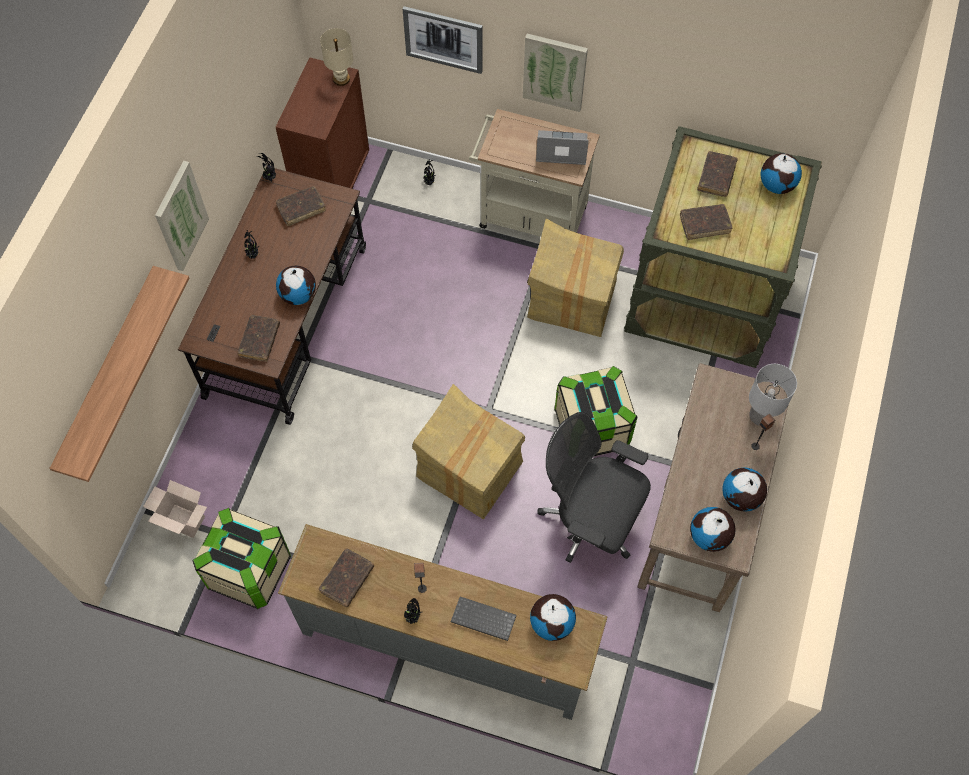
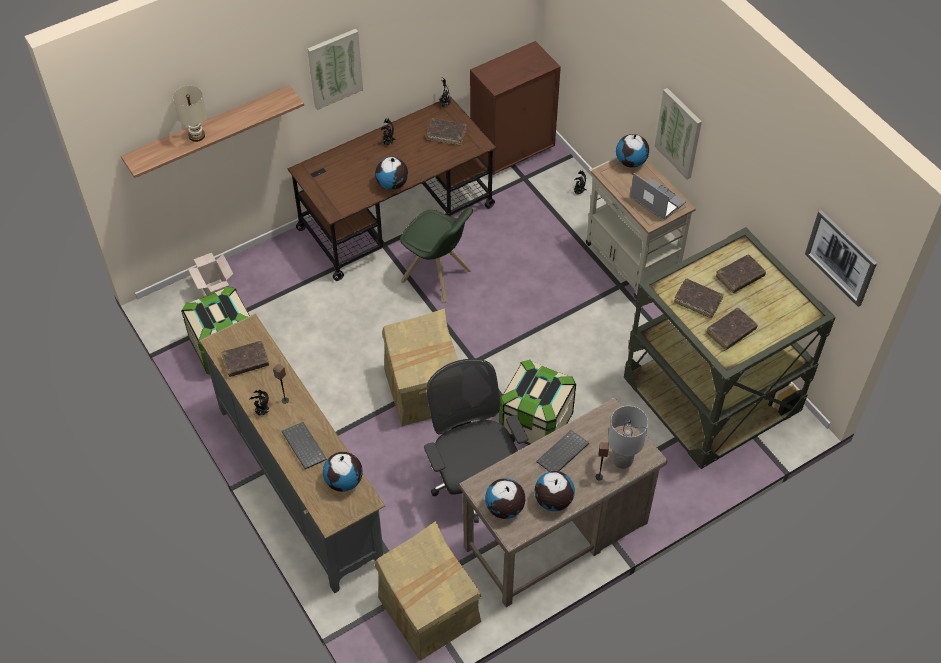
camera: 40 degrees right, 10 degrees down
(259, 341) = (341, 195): brown book -> brown book (731, 332)
(341, 79) = (542, 66): beige table lamp -> beige table lamp (196, 136)
(378, 352) = (437, 276): none -> green chair
(443, 39) = (618, 67): picture -> picture (841, 257)
(571, 299) = (605, 331): cardboard box -> cardboard box (428, 609)
(708, 449) = (562, 454): none -> keyboard
(777, 185) = (782, 310): globe -> globe (631, 162)

